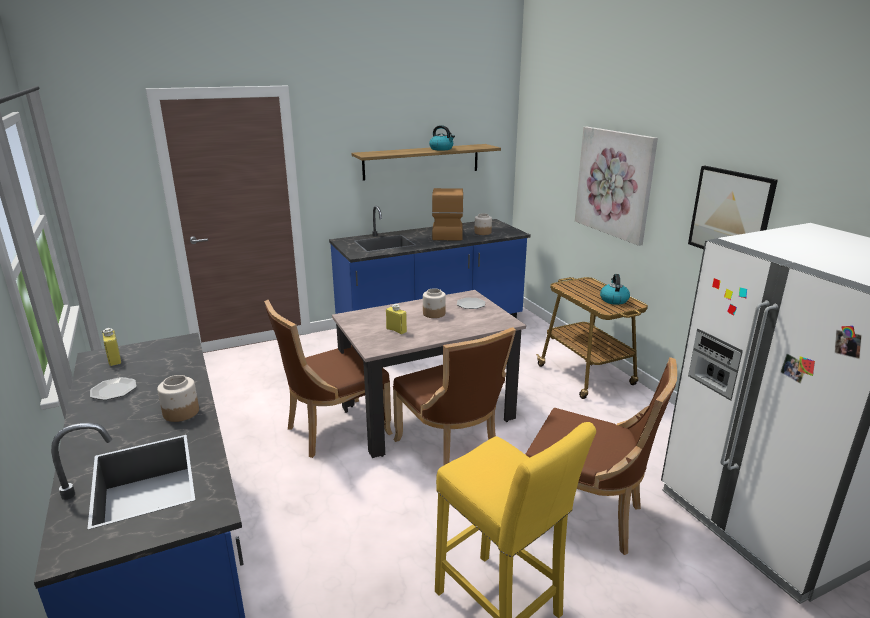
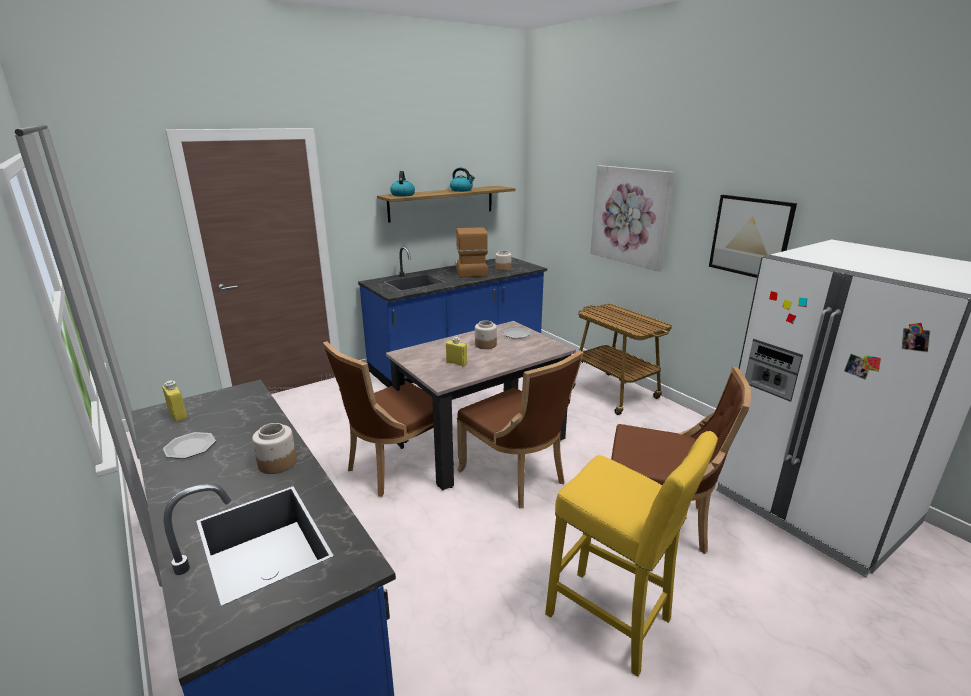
camera: 10 degrees left, 0 degrees up
(613, 300) = (640, 322): kettle -> kettle (402, 195)

